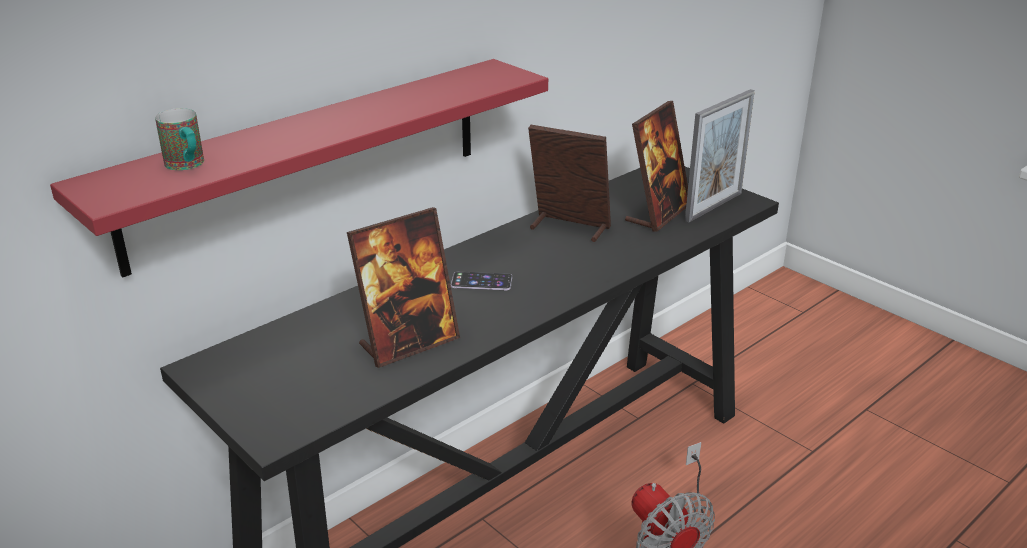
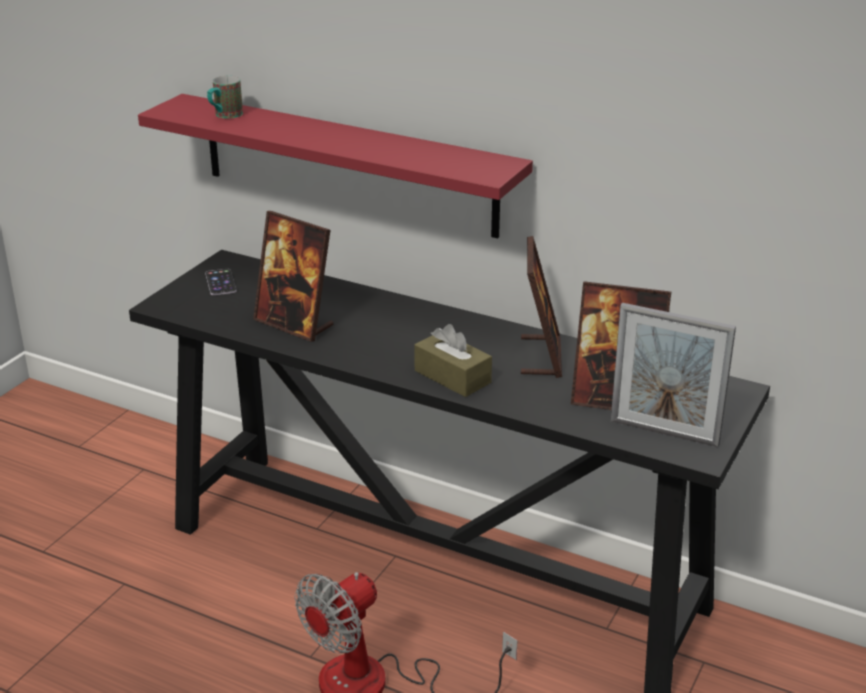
camera: 70 degrees right, 0 degrees up
(481, 281) = (406, 334): phone -> phone (220, 282)
(579, 274) = (452, 377): none -> brown tissue box

